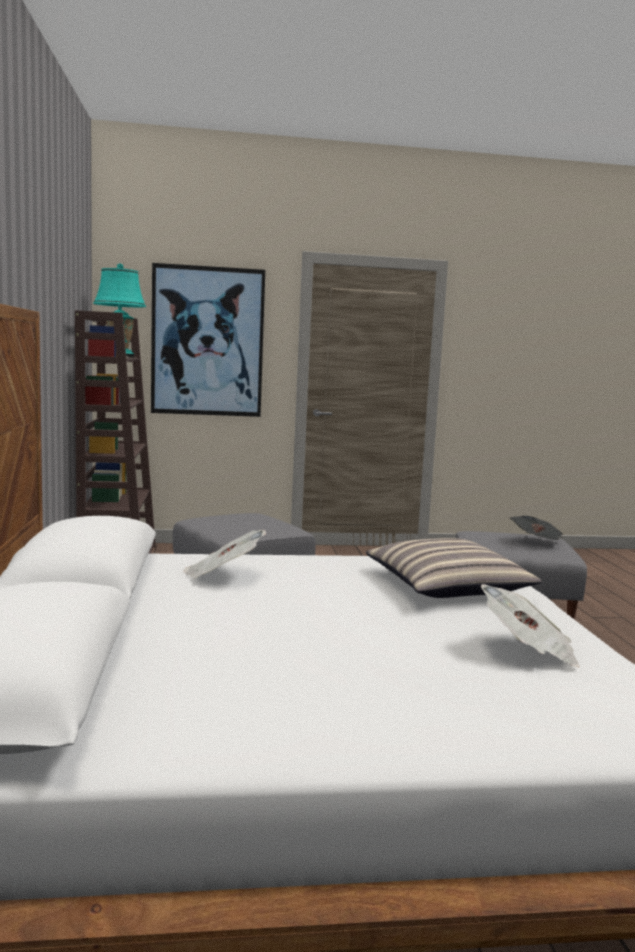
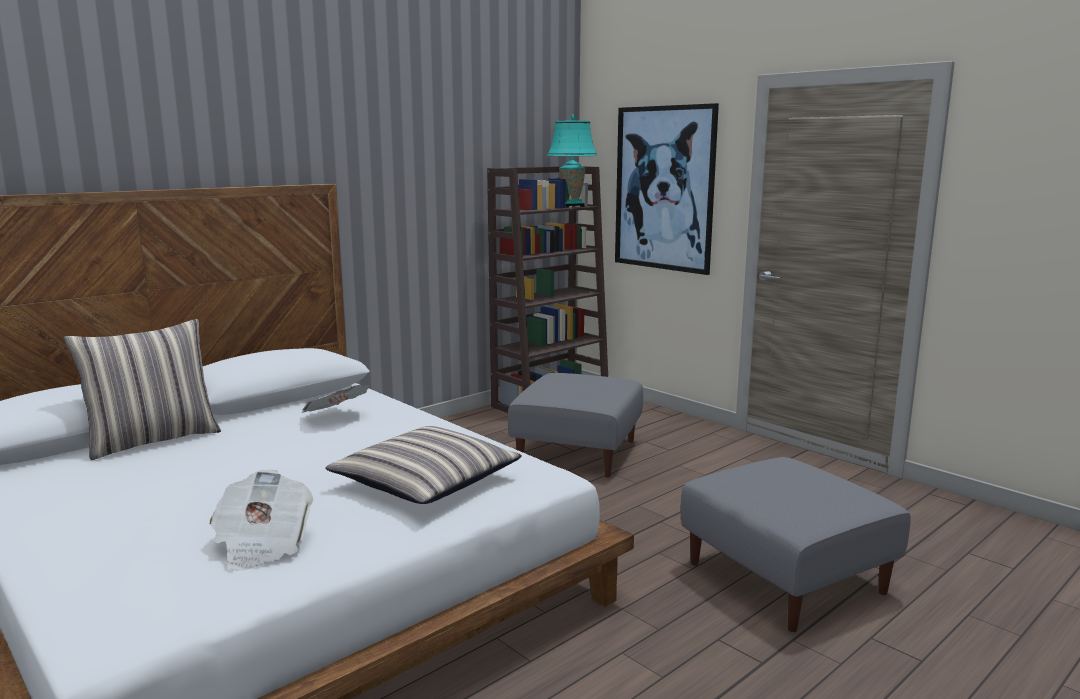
camera: 55 degrees right, 5 degrees up
(130, 648) = (153, 440): none -> pillow
(537, 542) = (819, 498): newspaper -> none

